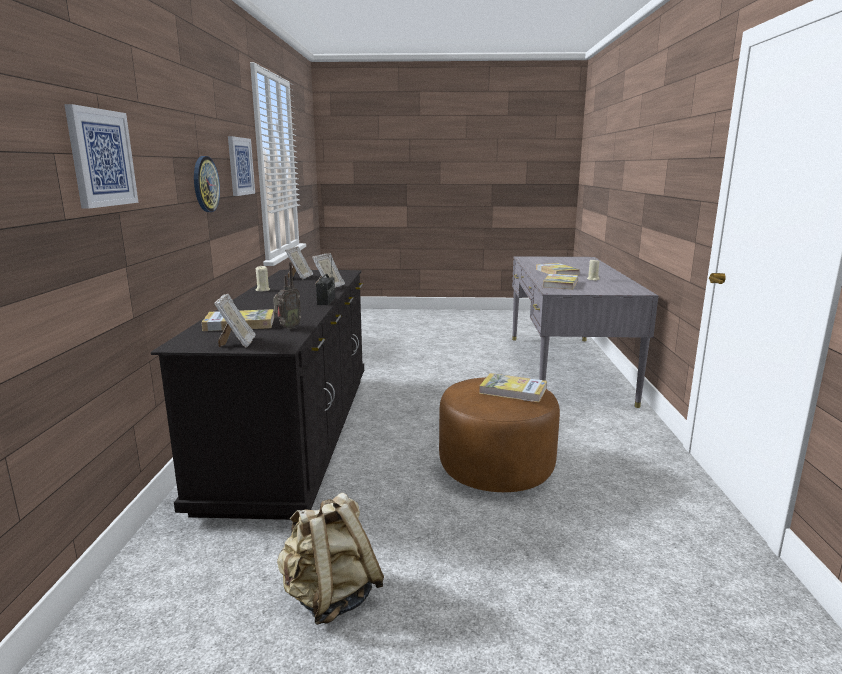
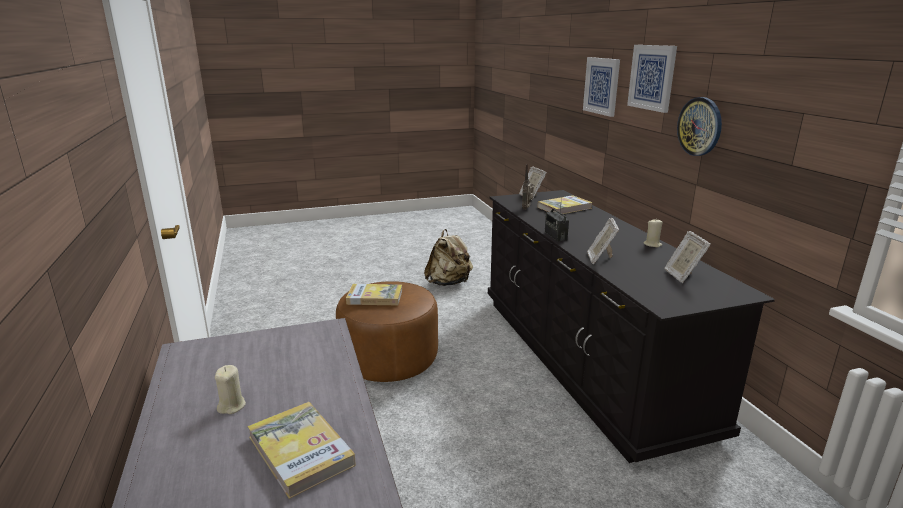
camera: 160 degrees right, 5 degrees up
(240, 166) = (800, 125): picture -> picture (652, 77)
(560, 284) = (310, 364): book -> none

